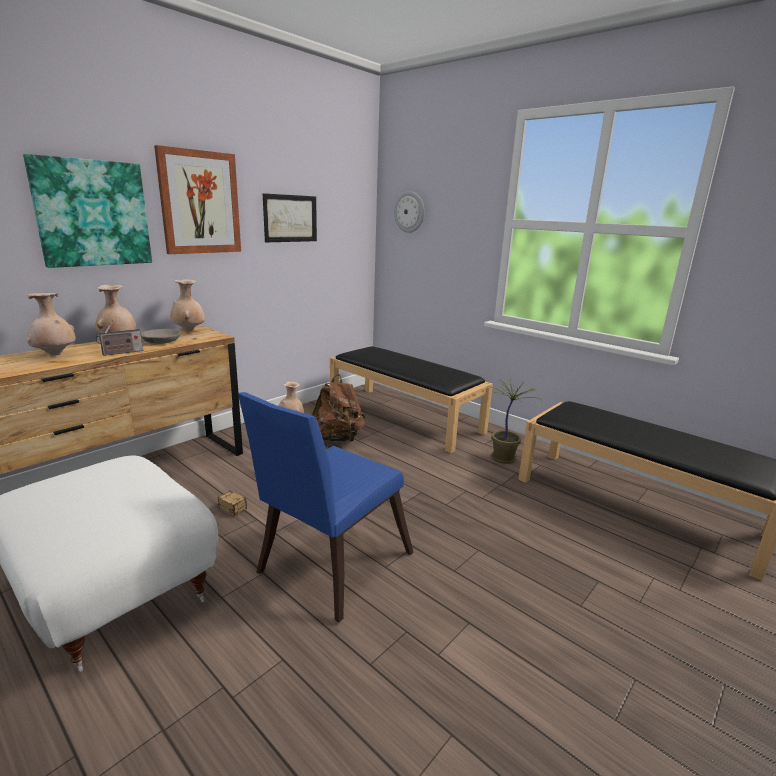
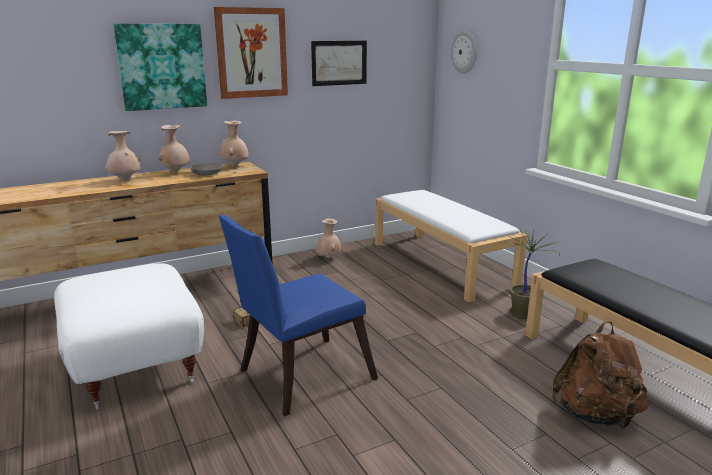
camera: 20 degrees right, 0 degrees up
(121, 353) = (171, 181): radio -> none
(338, 438) = (364, 276): brown backpack -> brown backpack (596, 415)
(405, 417) = (442, 264): black bench -> white bench

